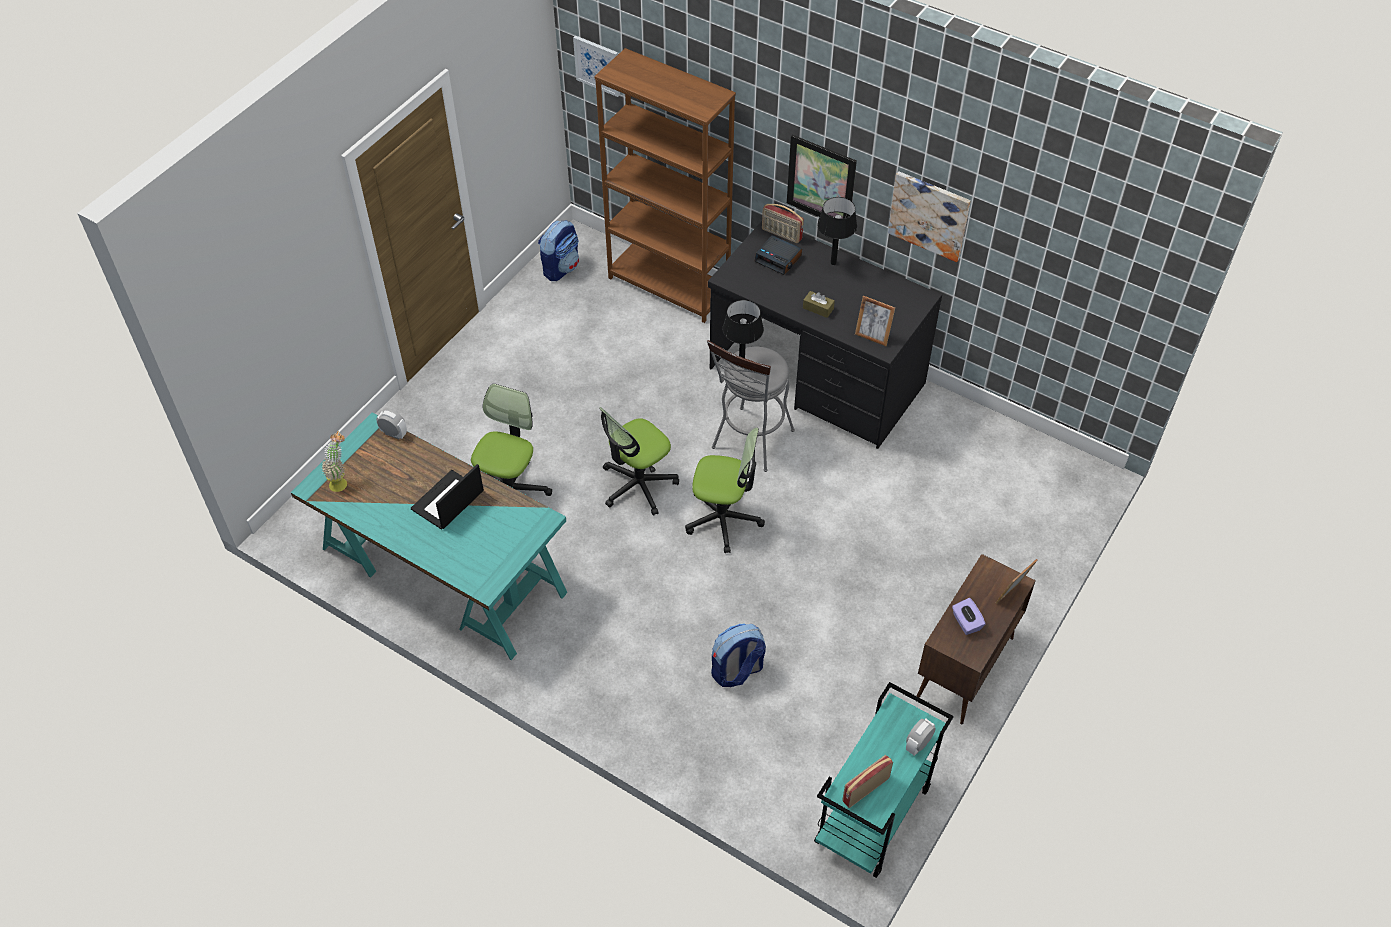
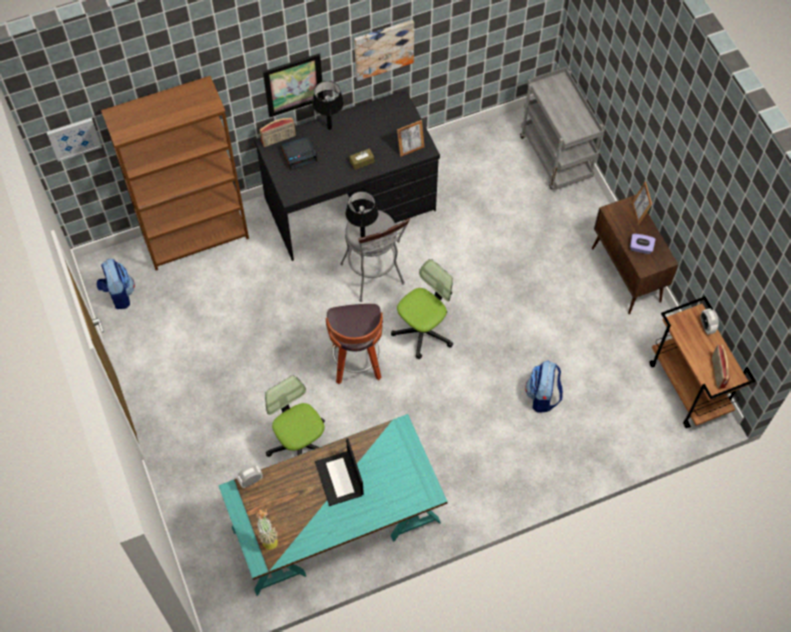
camera: 55 degrees left, 10 degrees up
(638, 485) = (357, 364): office chair -> stool
(873, 817) = (689, 388): turquoise cart -> brown cart
(1051, 518) = (556, 158): none -> grey cart

